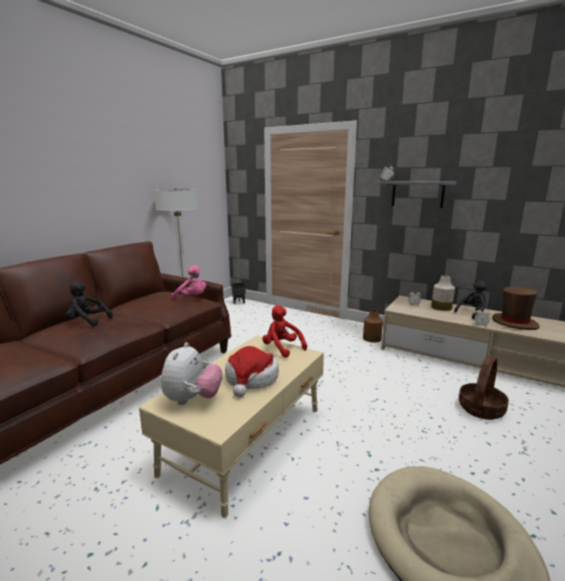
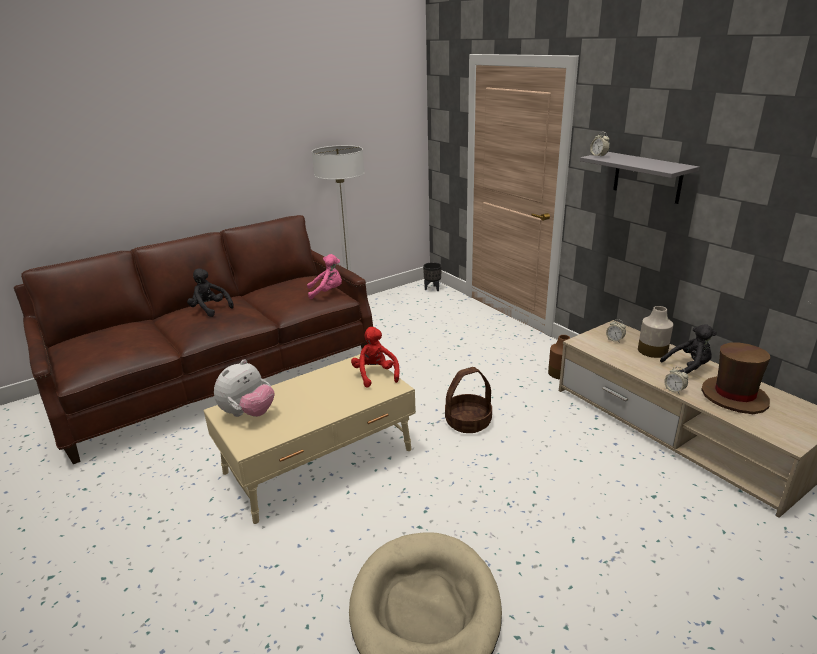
camera: 25 degrees right, 10 degrees up
(192, 298) = (327, 292): pink plush toy -> pink plush toy turned 60 degrees counterclockwise
(251, 379) = (314, 404): hat -> none
(481, 409) = (610, 499): basket -> basket (468, 422)

